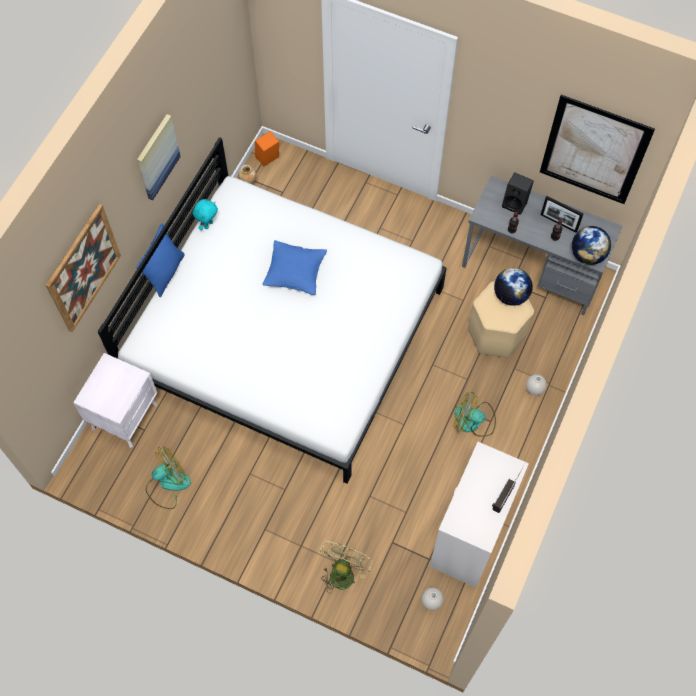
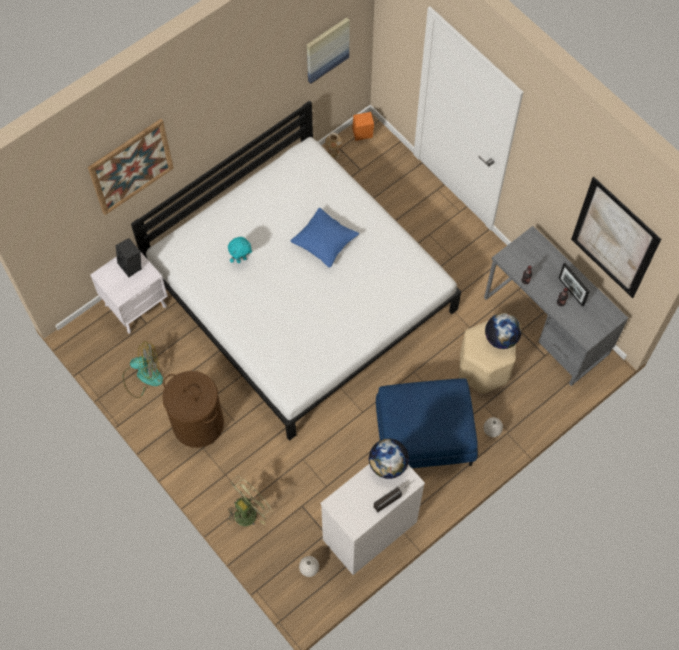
camera: 25 degrees right, 0 degrees up
(157, 157) = (235, 97): picture -> picture (327, 49)
(165, 273) = (217, 198): blue pillow -> none
(208, 224) = (272, 171): turquoise plush toy -> turquoise plush toy (241, 259)
(248, 507) = (198, 424): none -> brown laundry basket
(473, 421) = (424, 435): fan -> blue ottoman
(516, 203) = (541, 259): black speaker -> black speaker (132, 266)
(587, 255) = (581, 330): globe -> globe (387, 465)

